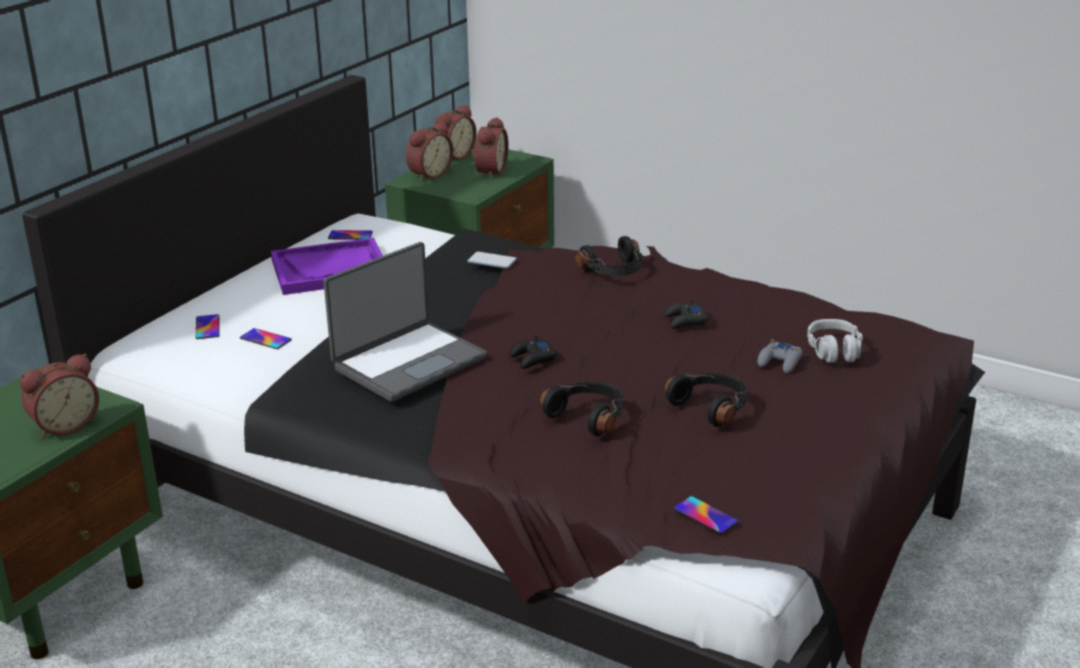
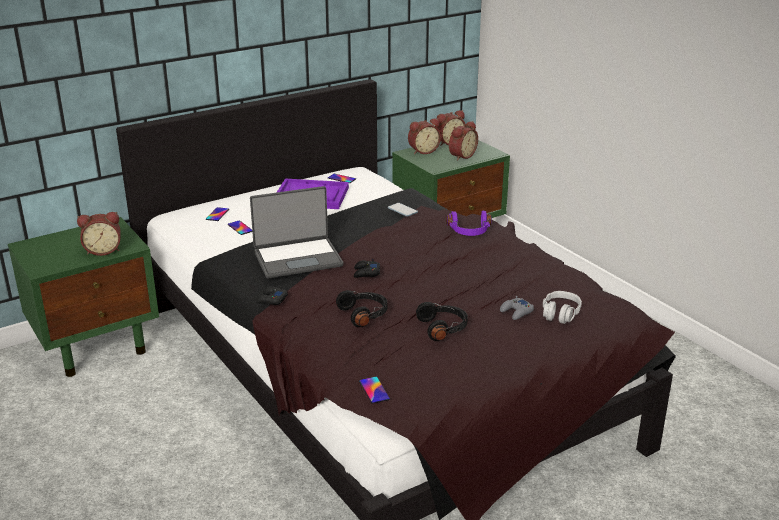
camera: 25 degrees right, 0 degrees up
(614, 271) = (469, 232): black headphones -> purple headphones
(685, 321) = (481, 272): black game controller -> black game controller (271, 300)

